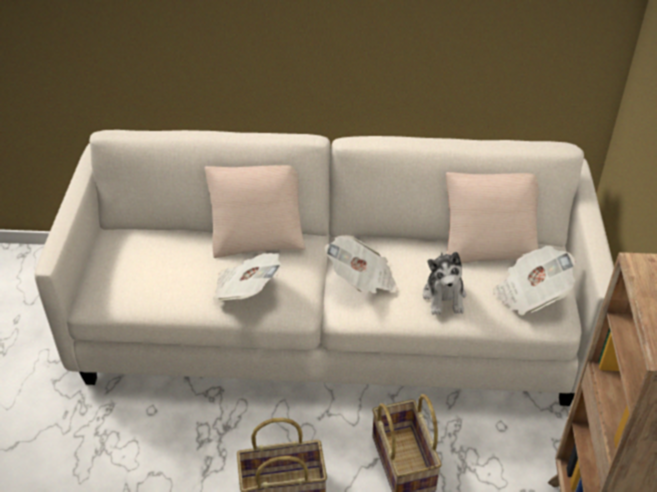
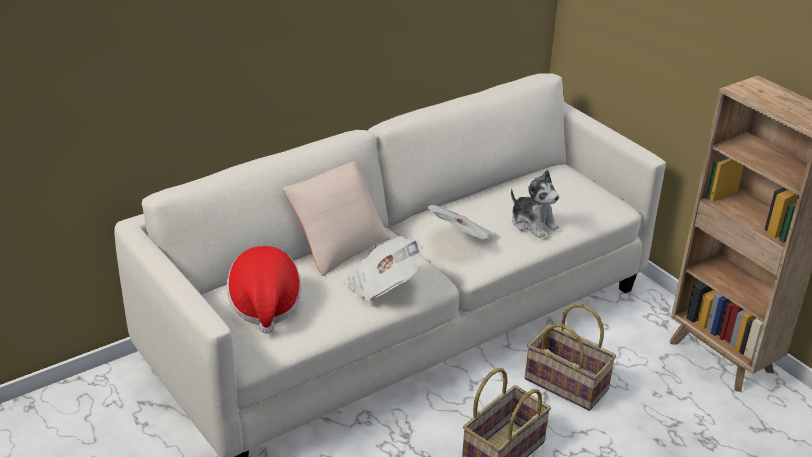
camera: 40 degrees left, 10 degrees down
(143, 262) = (264, 306): none -> hat
(489, 244) = (520, 179): beige pillow -> none
(530, 294) = (587, 197): newspaper -> none

